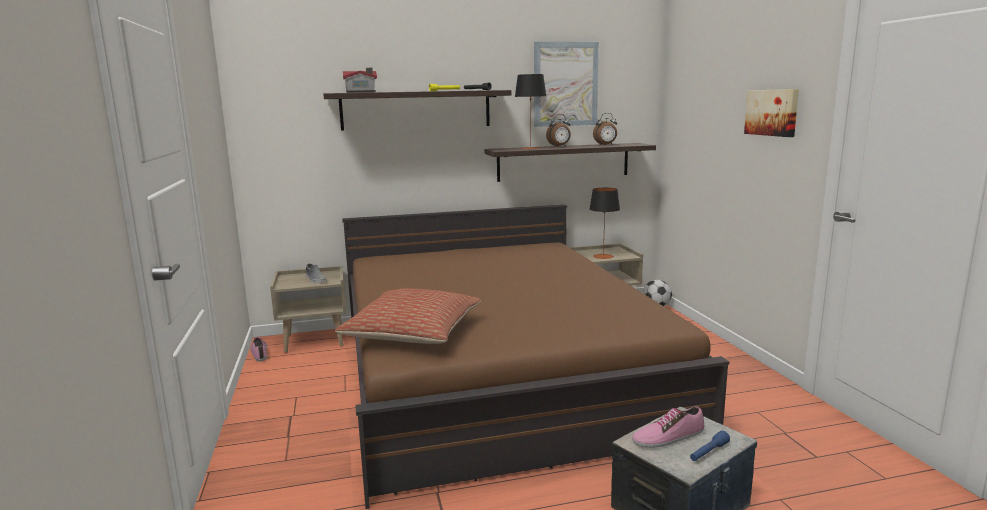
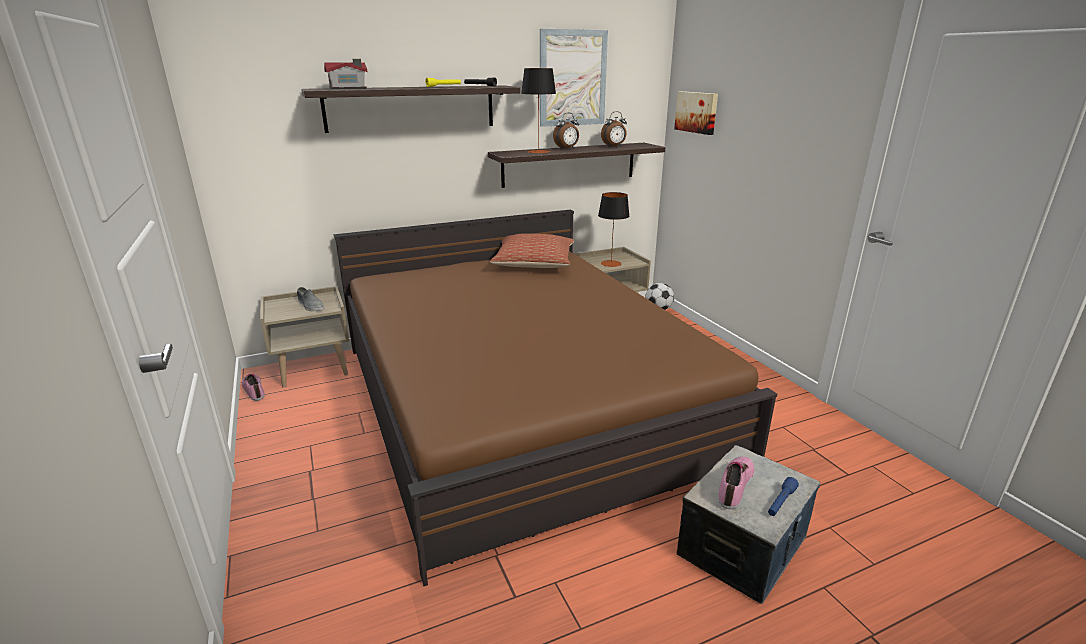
camera: 10 degrees left, 10 degrees up
(412, 333) = (453, 387): pillow -> pillow (533, 263)
(668, 437) = (736, 485): shoe -> shoe turned 150 degrees clockwise
(772, 112) = (802, 121): picture -> picture (697, 112)

